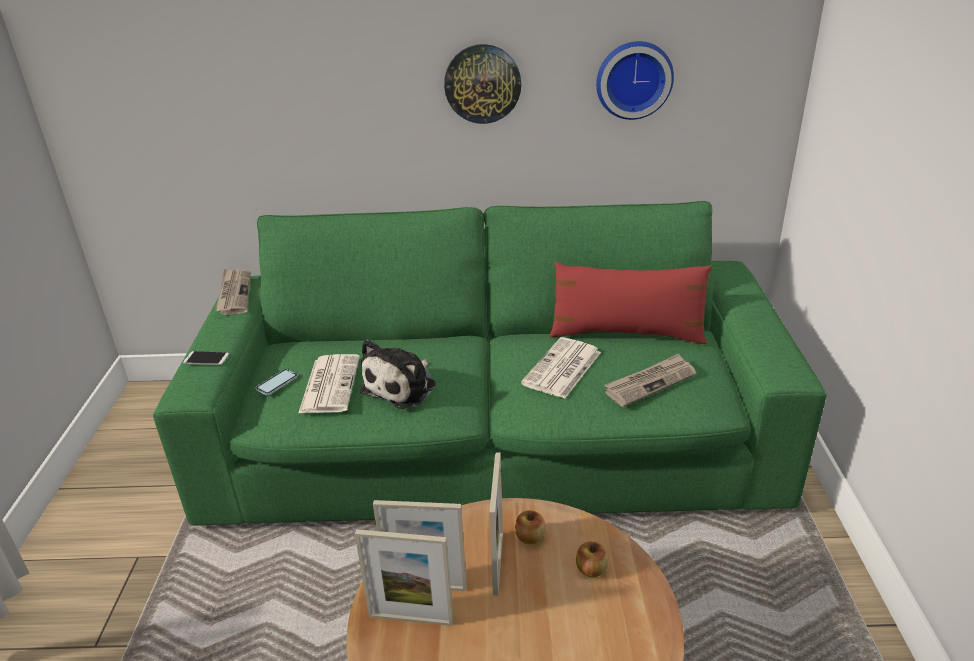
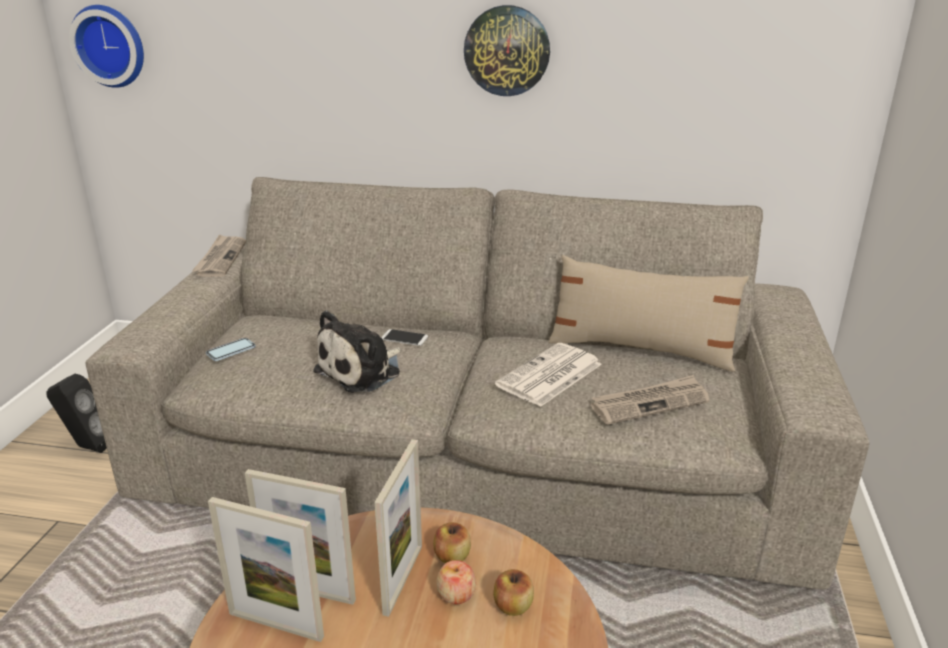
camera: 10 degrees right, 5 degrees down
(136, 483) = (88, 447): none -> black speaker
(206, 359) = (161, 314): phone -> phone (404, 338)
(329, 384) = (285, 358): newspaper -> none
(491, 443) = (474, 462): green sofa -> beige sofa
(544, 568) = (456, 594): none -> apple
(626, 333) = (640, 349): red pillow -> beige pillow
(633, 79) = (680, 56): wall clock -> wall clock (111, 45)

